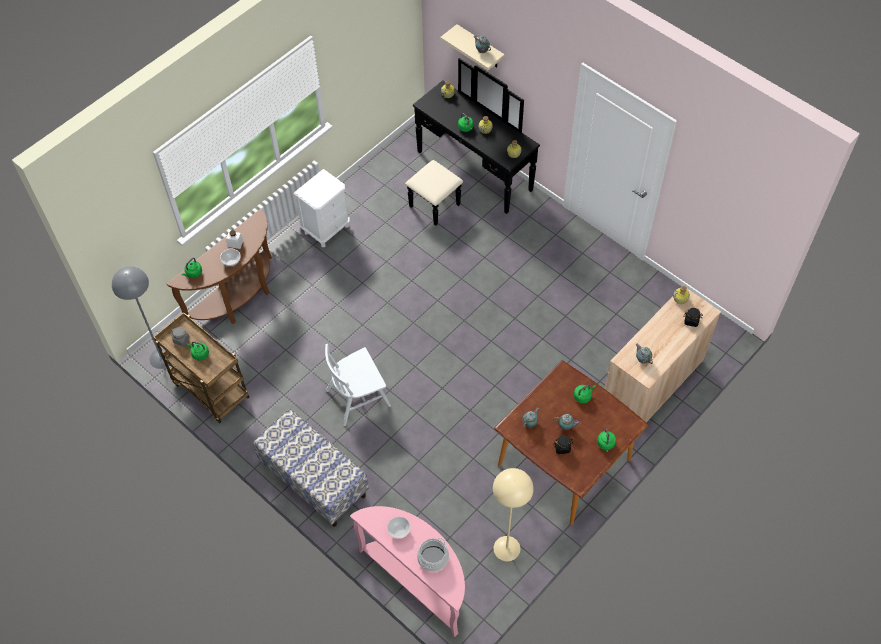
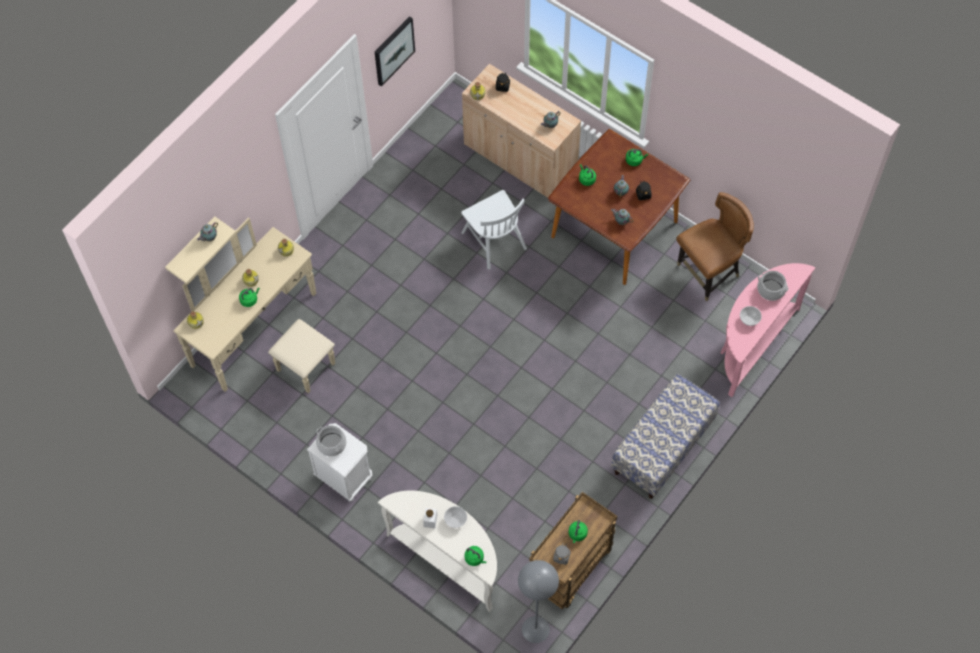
camera: 95 degrees left, 5 degrees up
(238, 298) = (448, 559): brown console table -> white console table
(324, 185) = (332, 444): none -> cooking pot
(358, 397) = (564, 417): white chair -> white chair (494, 240)
(465, 179) = (266, 337): black dresser -> beige dresser
(506, 548) = (709, 273): beige floor lamp -> brown chair
(703, 199) = (393, 50): none -> picture

